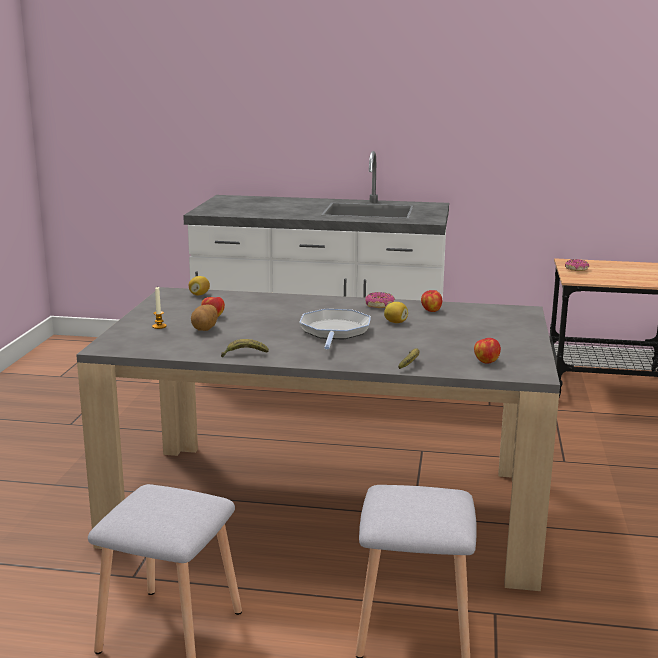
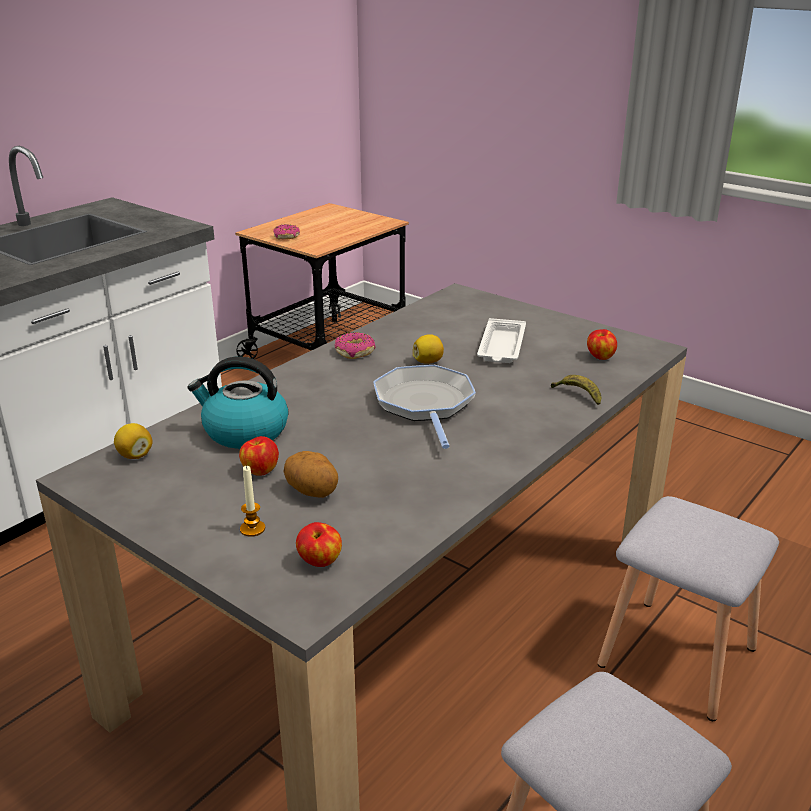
camera: 60 degrees left, 10 degrees up
(244, 354) = (454, 488): banana -> none
(248, 306) = (244, 432): none -> kettle
(334, 332) = (425, 405): frying pan -> frying pan turned 45 degrees clockwise
(431, 310) = (408, 332): apple -> apple (319, 562)
(452, 334) = (501, 347): none -> white tray

